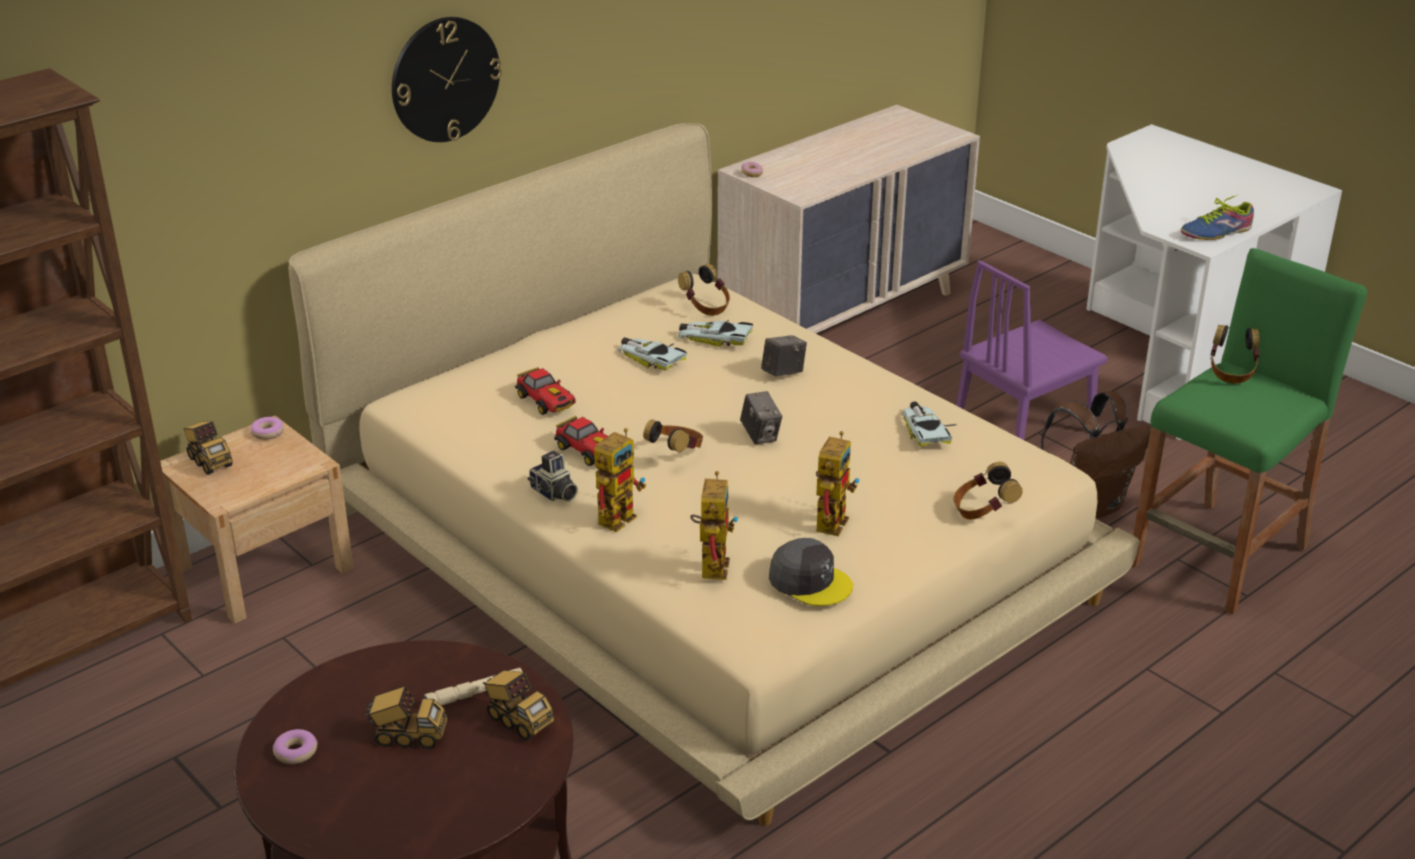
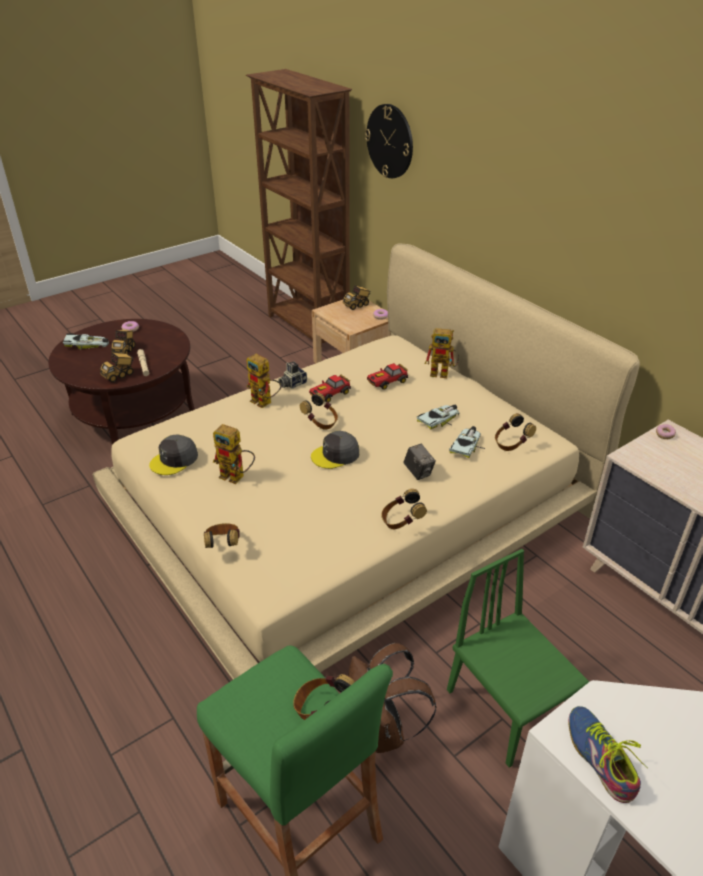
camera: 95 degrees right, 5 degrees up
(445, 79) = (506, 209): wall clock -> wall clock (390, 141)
(712, 562) = (204, 427): toy robot -> toy robot (443, 373)
(760, 435) = (335, 455): camera -> grey cap
(886, 384) = (401, 521): none -> headphones
(925, 430) = (332, 532): toy car -> toy car (87, 344)
(1023, 428) = (508, 708): purple chair -> green chair

